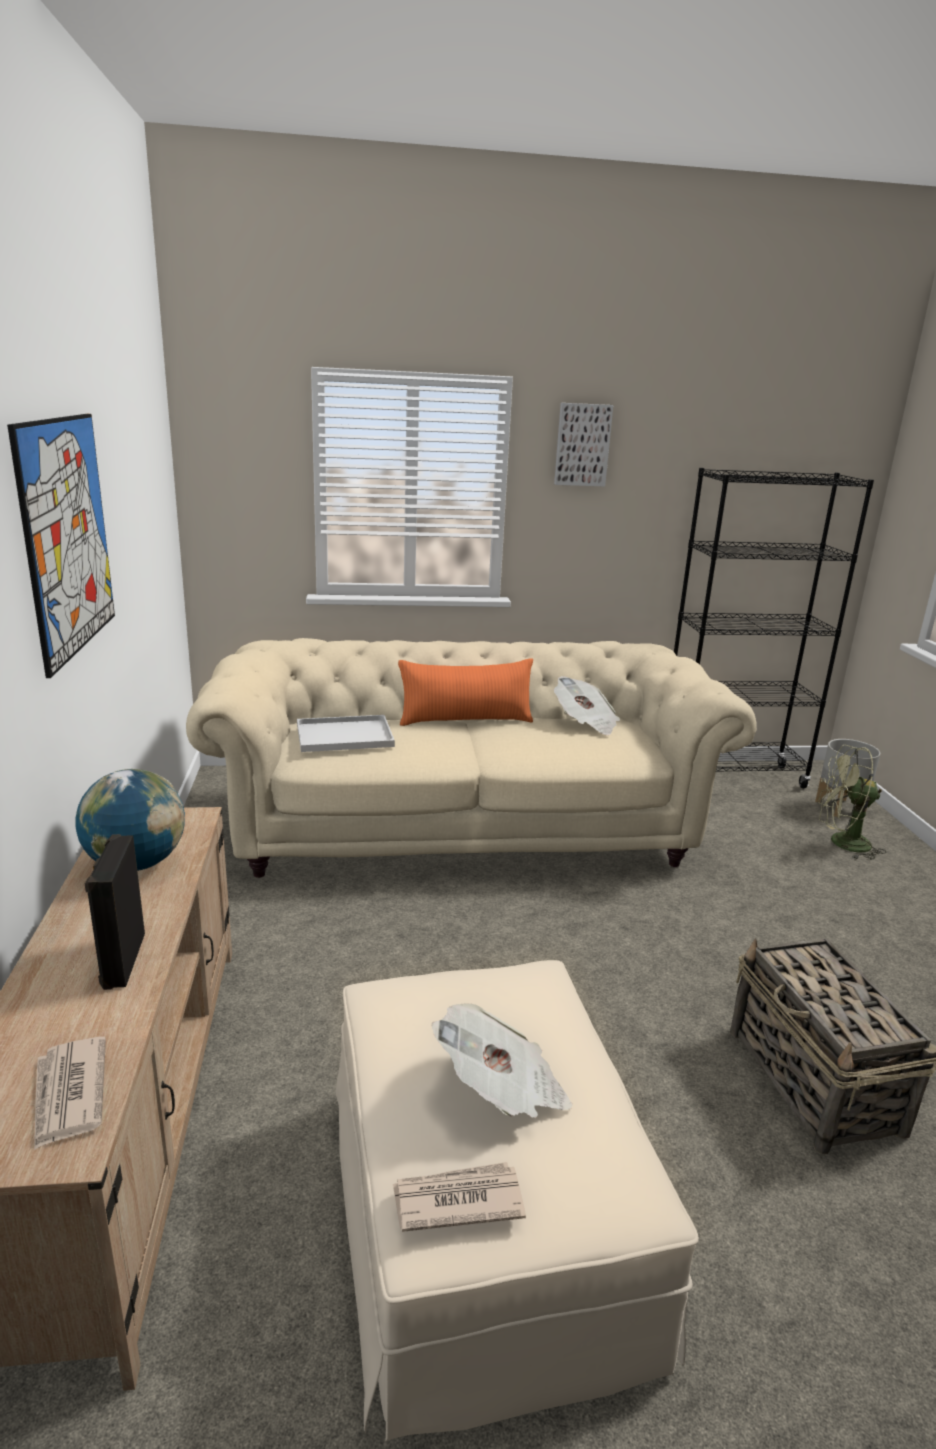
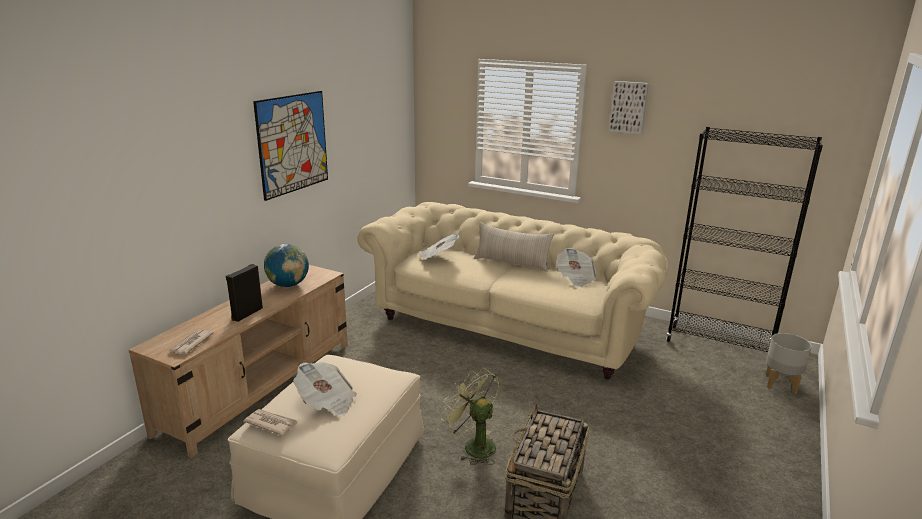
camera: 35 degrees right, 0 degrees up
(342, 736) = (438, 257): white tray -> newspaper
(465, 720) = (512, 263): orange pillow -> beige pillow
(841, 843) = (746, 403): green fan -> green fan (473, 445)

